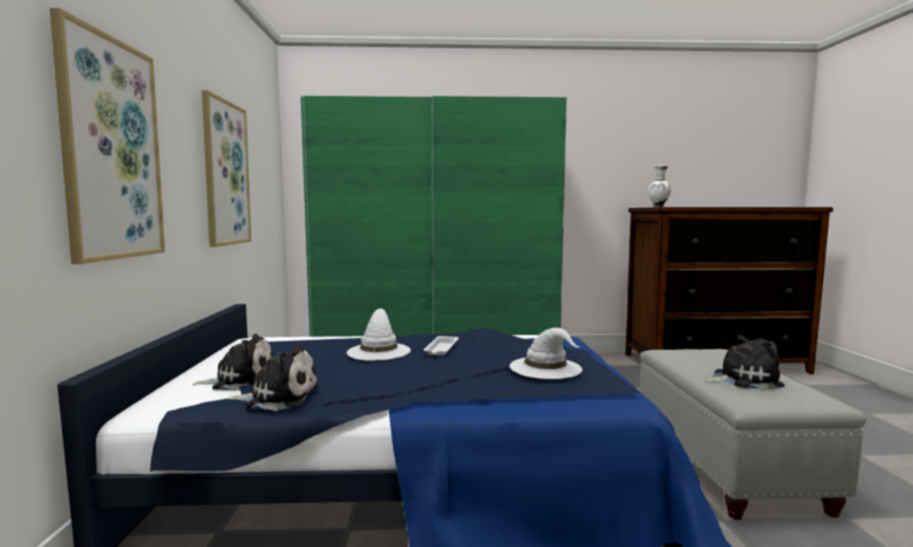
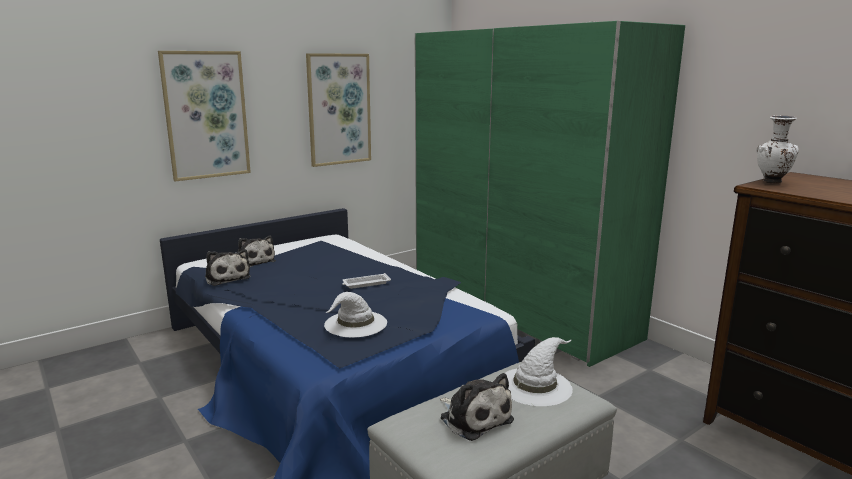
camera: 55 degrees right, 10 degrees up
(378, 351) = (336, 270): white hat -> white hat (535, 385)

